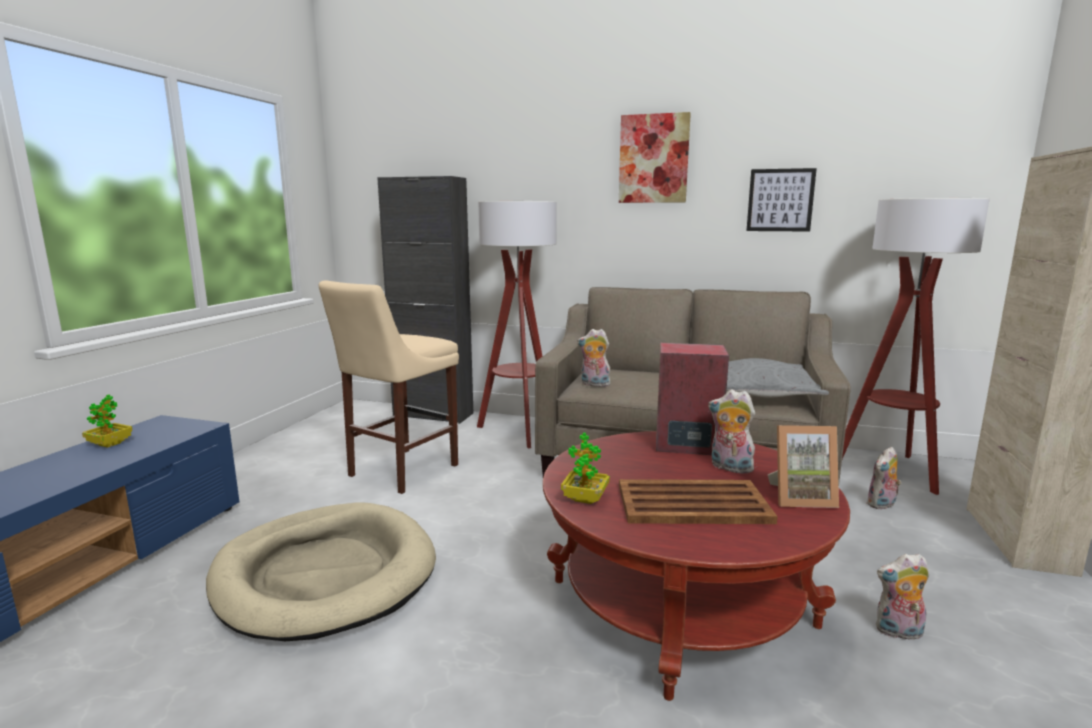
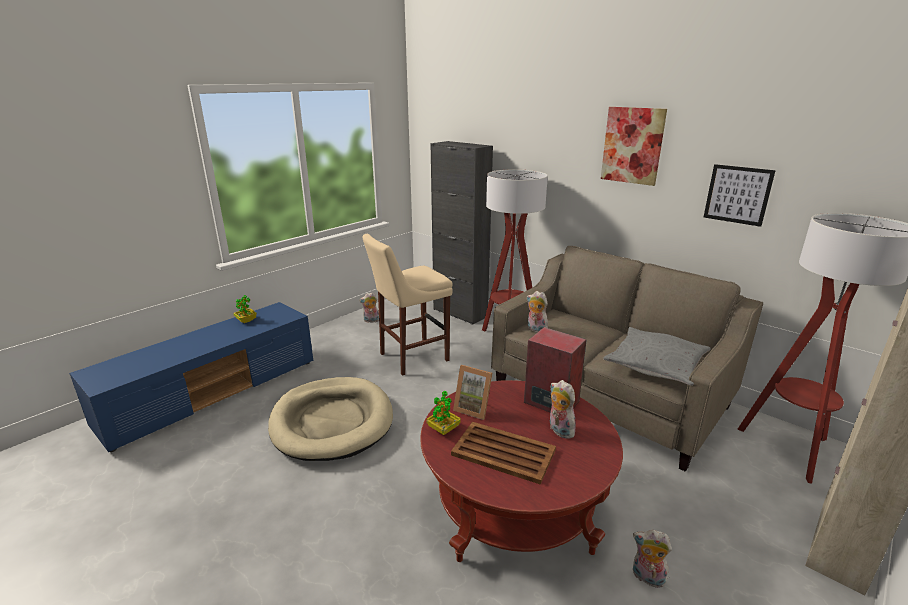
camera: 25 degrees right, 10 degrees up
(800, 498) = (580, 469): picture frame -> picture frame (473, 408)
(882, 505) = (744, 478): plush toy -> plush toy (371, 321)

